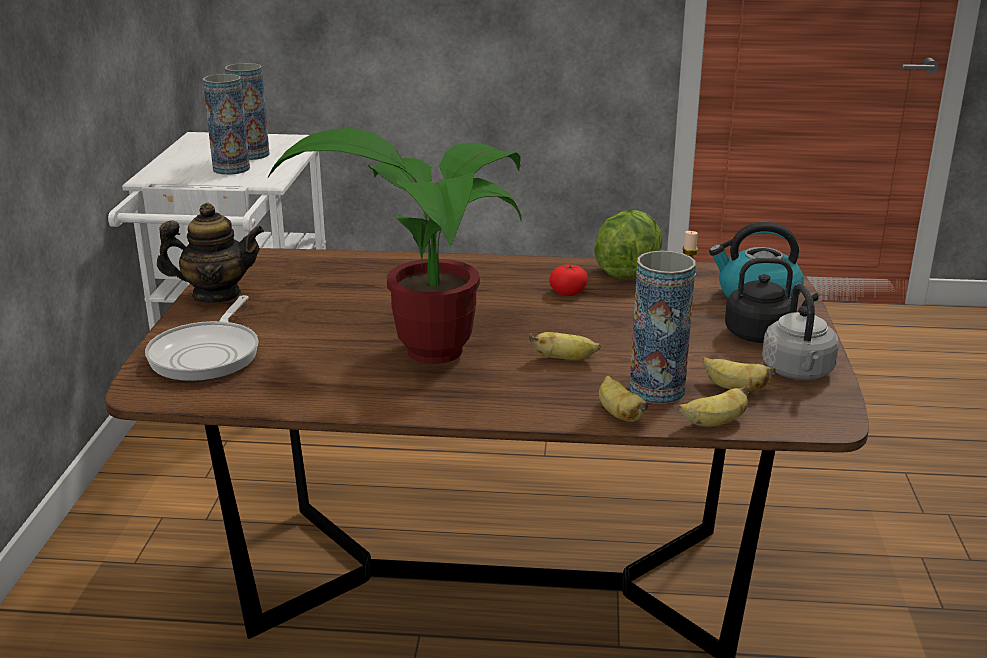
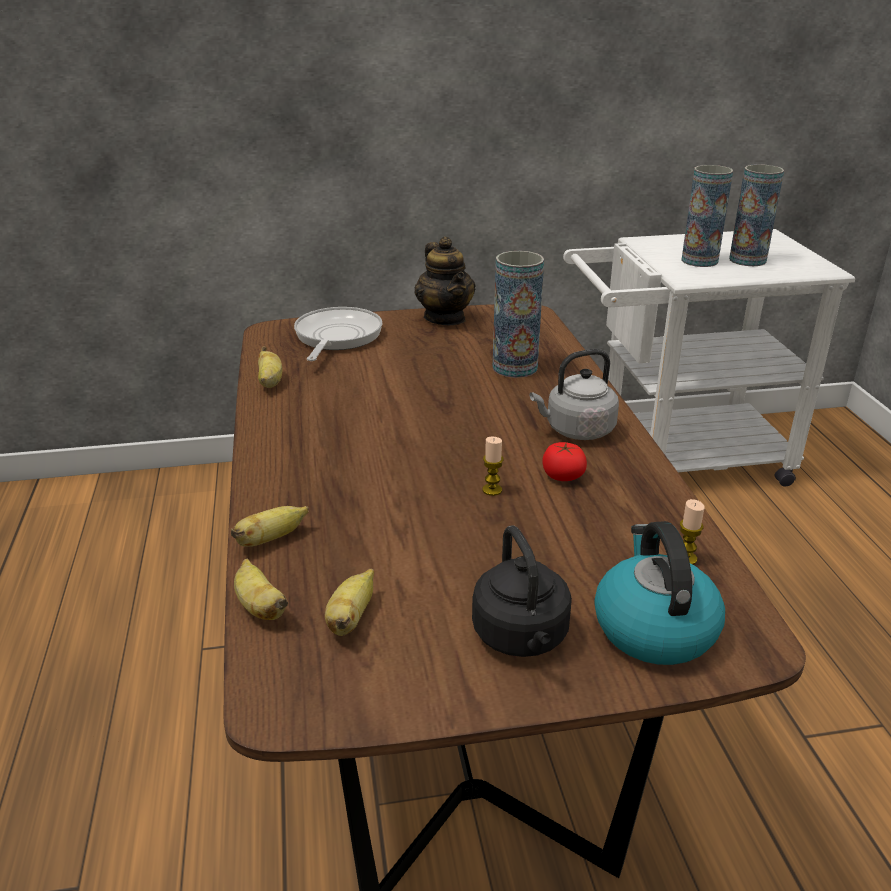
camera: 75 degrees right, 5 degrees up
(208, 355) = (336, 337): frying pan -> frying pan turned 105 degrees clockwise
(422, 352) = (374, 417): potted plant -> none
(565, 359) = (387, 493): banana -> banana (270, 382)
(578, 319) = (492, 490): none -> candle
(627, 272) = (656, 509): lettuce -> none
(657, 390) = (332, 559): vase -> vase (515, 367)
(798, 372) = (414, 676): grey kettle -> grey kettle (576, 430)

